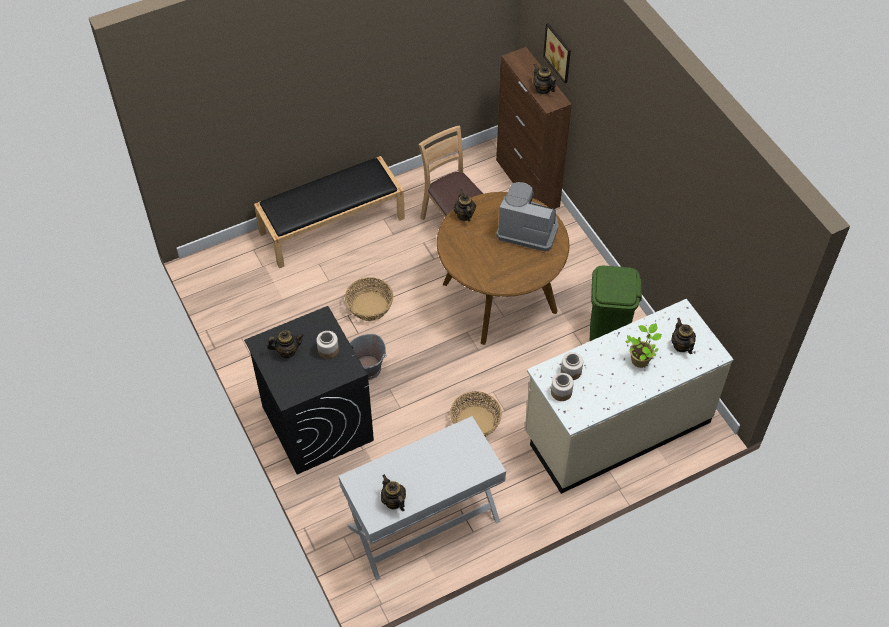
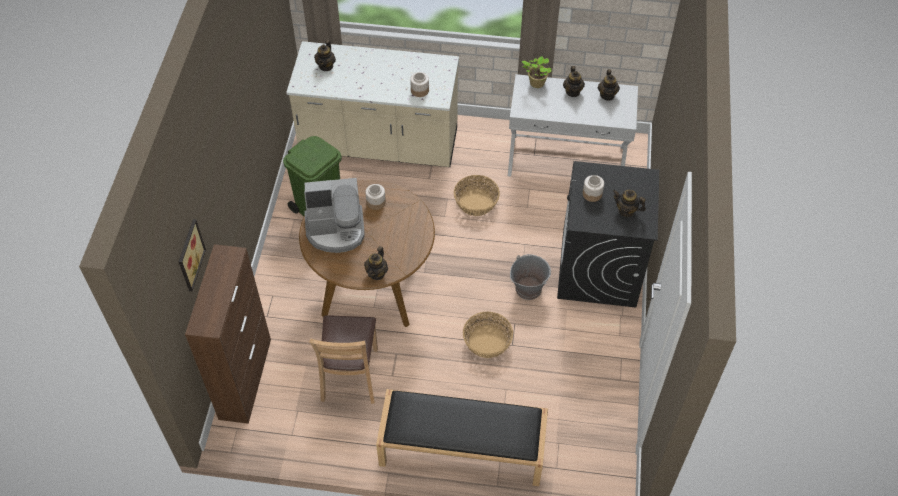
camera: 145 degrees left, 0 degrees up
(528, 228) = (336, 230): coffee machine -> coffee machine turned 60 degrees counterclockwise
(543, 89) = (222, 274): teapot -> teapot (573, 91)
(561, 392) = (440, 82): jar -> jar (376, 202)
(640, 359) = (364, 72): potted plant -> potted plant (536, 83)

